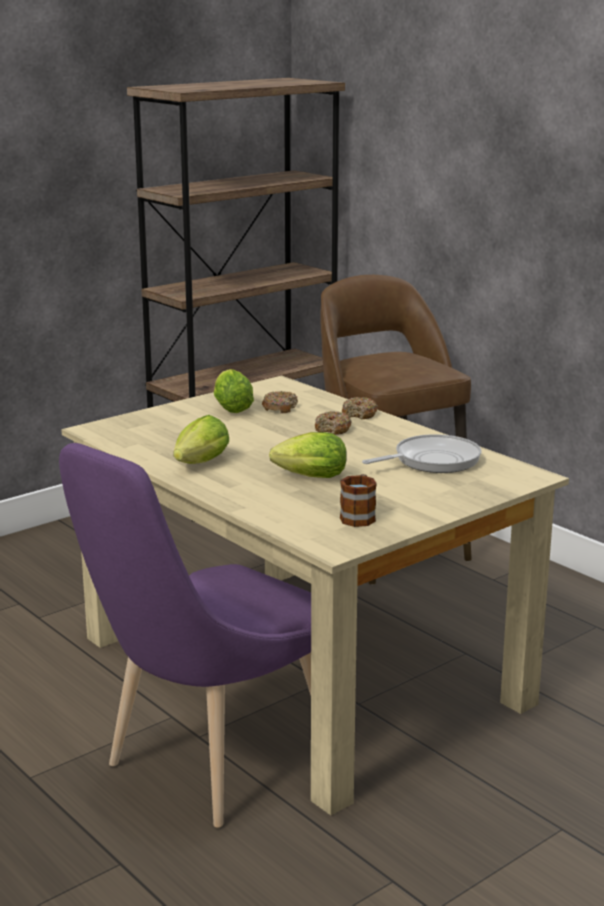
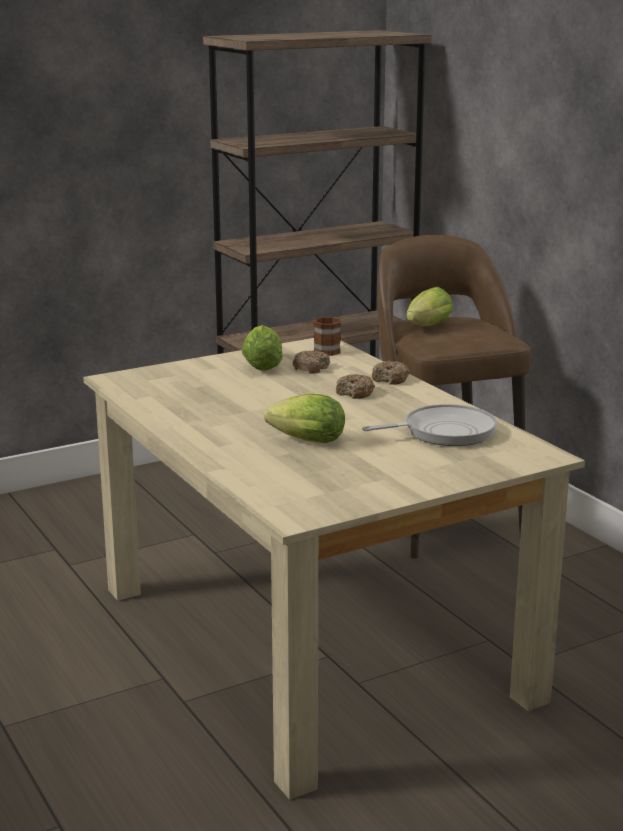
camera: 10 degrees right, 0 degrees up
(199, 464) = (199, 421): lettuce -> lettuce (426, 327)
(209, 766) = (182, 733): purple chair -> none
(359, 516) = (337, 485): mug -> mug (329, 349)

